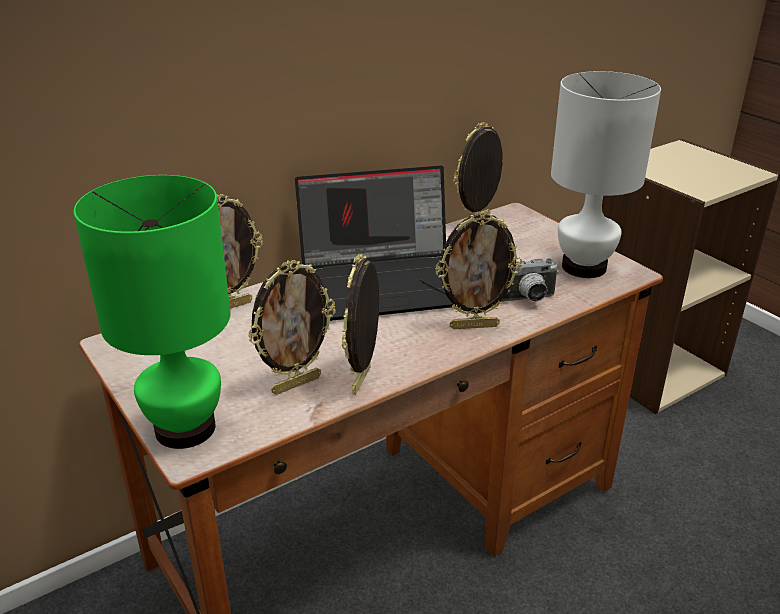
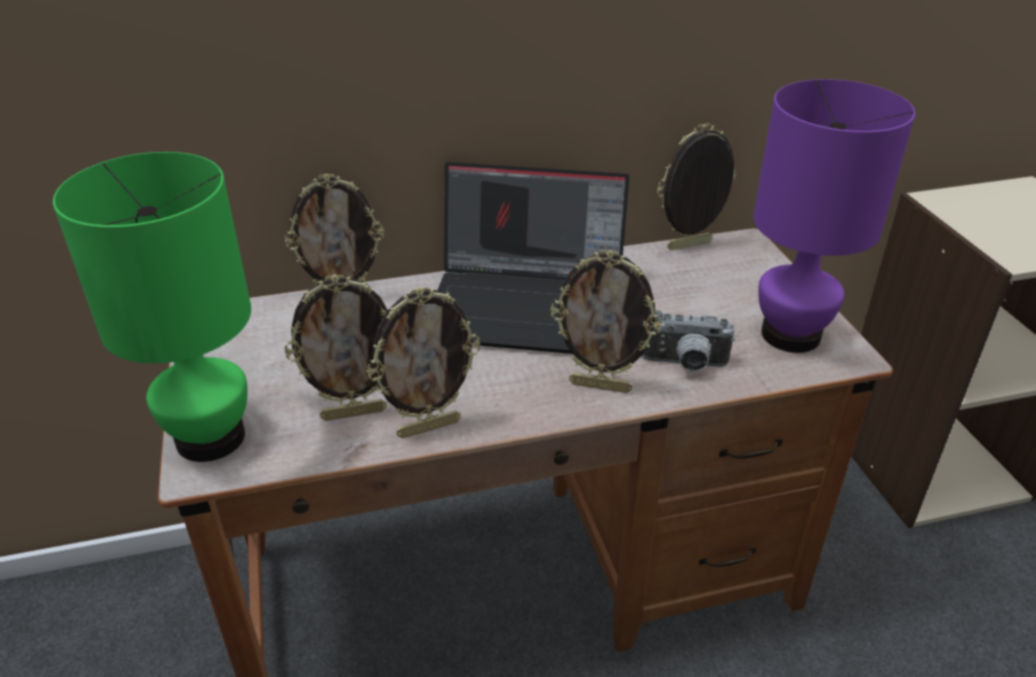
camera: 20 degrees right, 5 degrees up
(363, 381) = (429, 427): picture frame -> picture frame turned 150 degrees counterclockwise
(583, 267) = (789, 335): white table lamp -> purple table lamp

